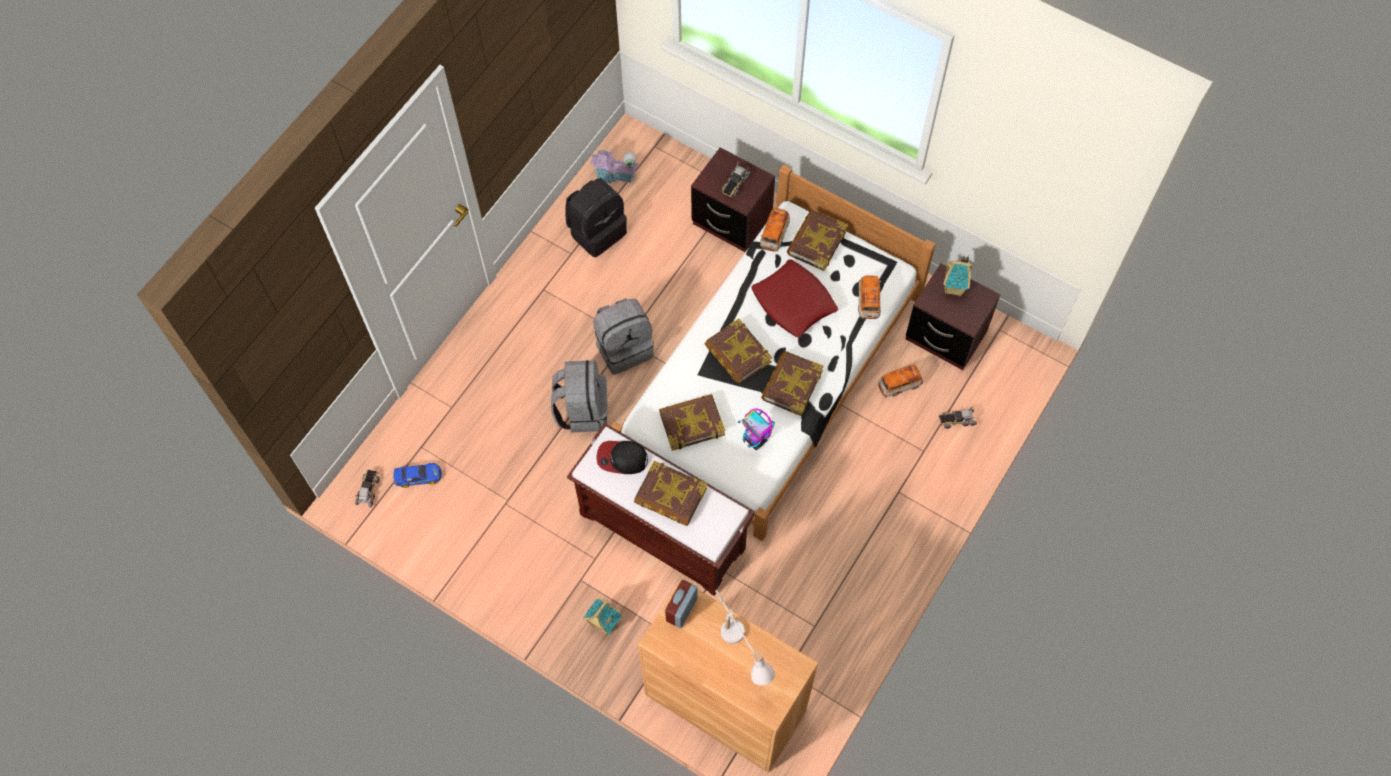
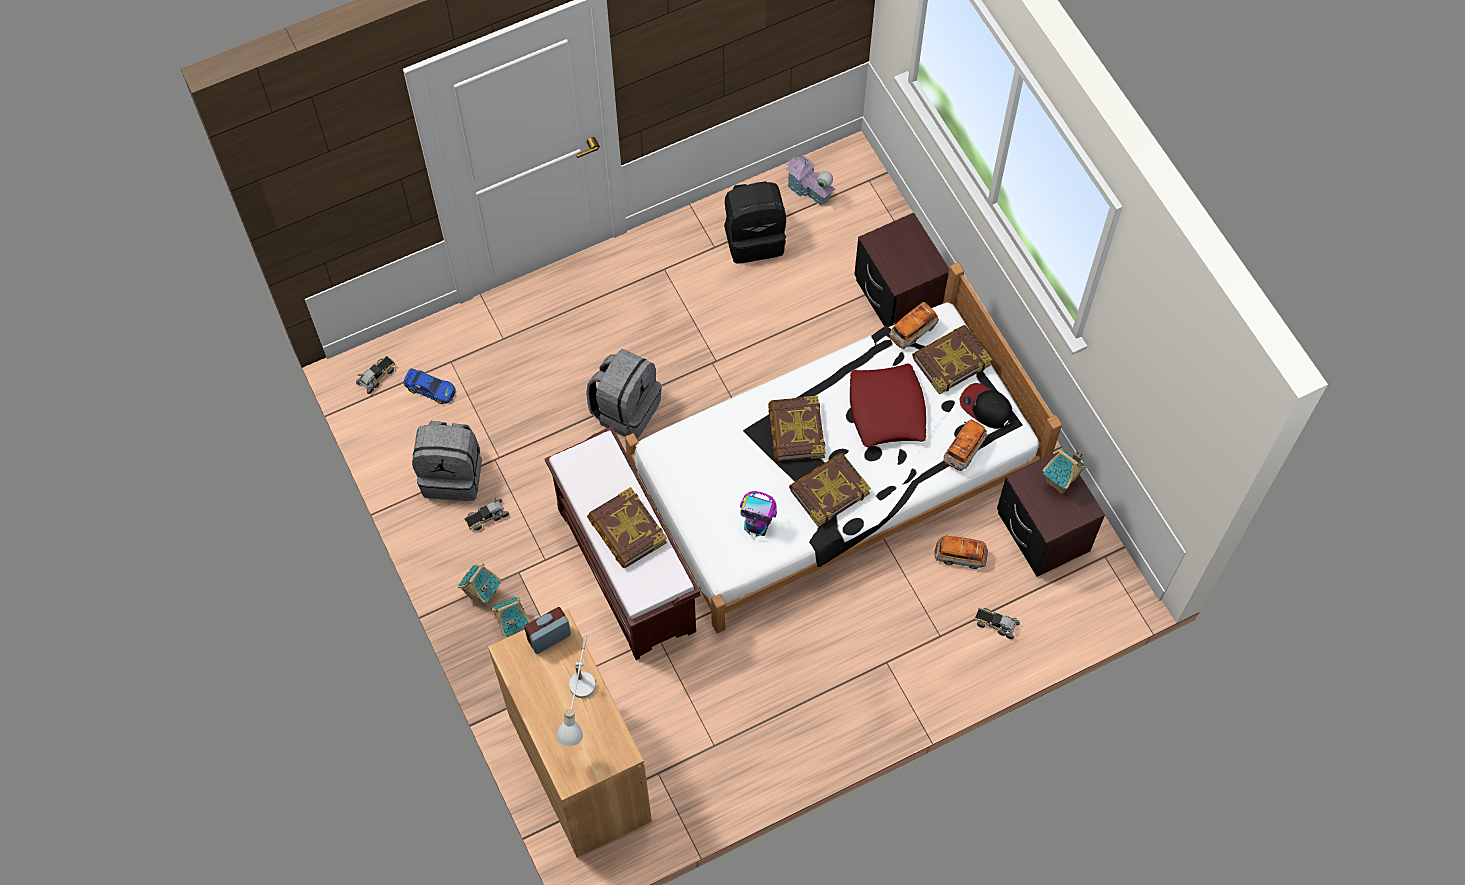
camera: 30 degrees right, 0 degrees up
(563, 613) = (482, 595): none -> toy house
(622, 458) = (604, 469): cap -> cap (985, 407)
(624, 347) = (706, 369): grey backpack -> grey backpack (453, 474)
(691, 423) = (705, 475): book -> none
(735, 183) = (904, 258): toy truck -> toy truck (486, 517)
(755, 440) = (757, 526): toy robot -> toy robot turned 60 degrees counterclockwise

